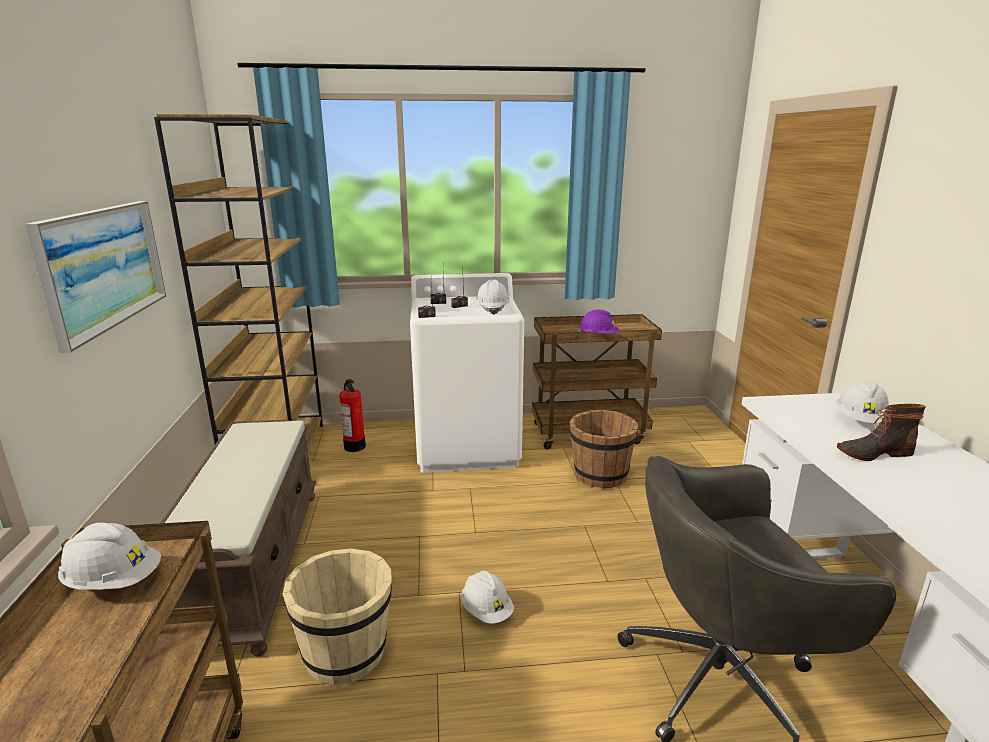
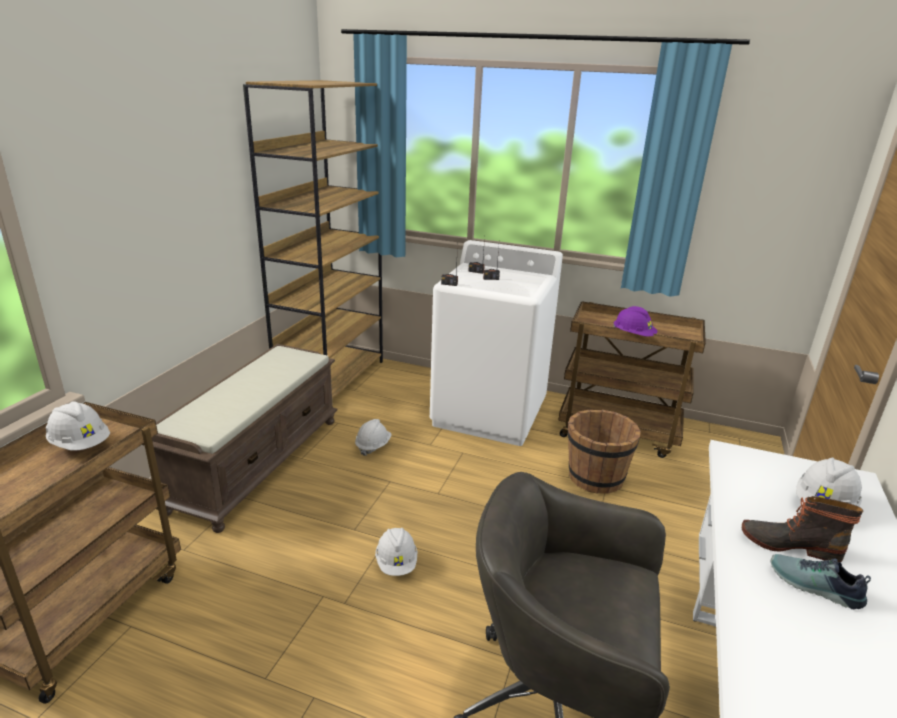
camera: 25 degrees right, 5 degrees up
(104, 267) = (169, 209): picture -> none
(346, 652) = (273, 553): beige bucket -> none
(355, 446) = (394, 387): fire extinguisher -> none
(492, 309) = (517, 288): white hard hat -> white hard hat (373, 446)
(920, 476) = (814, 587): none -> shoe

